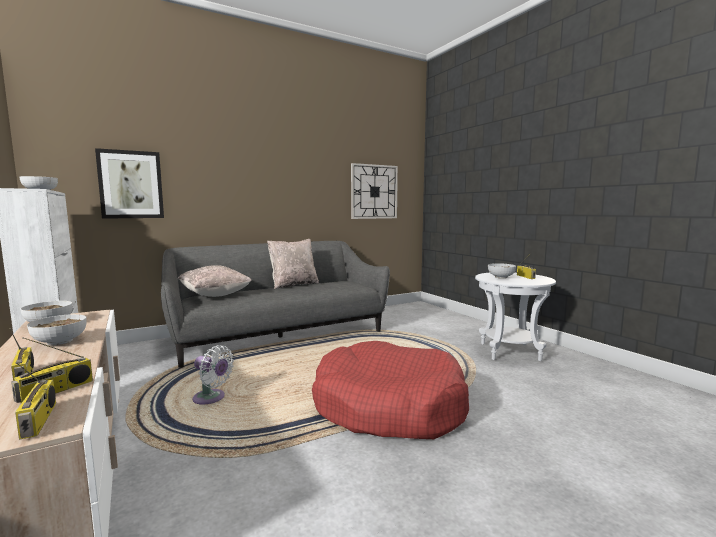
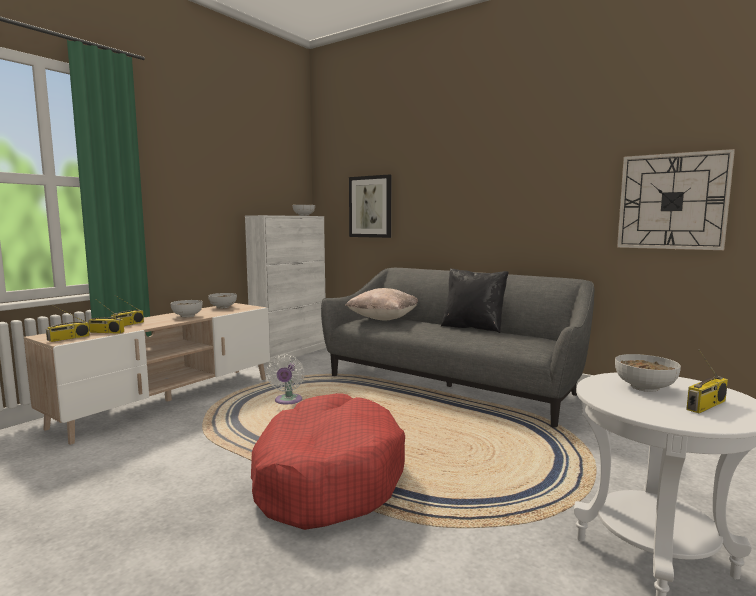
camera: 65 degrees right, 0 degrees up
(293, 285) = (473, 327): beige pillow -> black pillow

